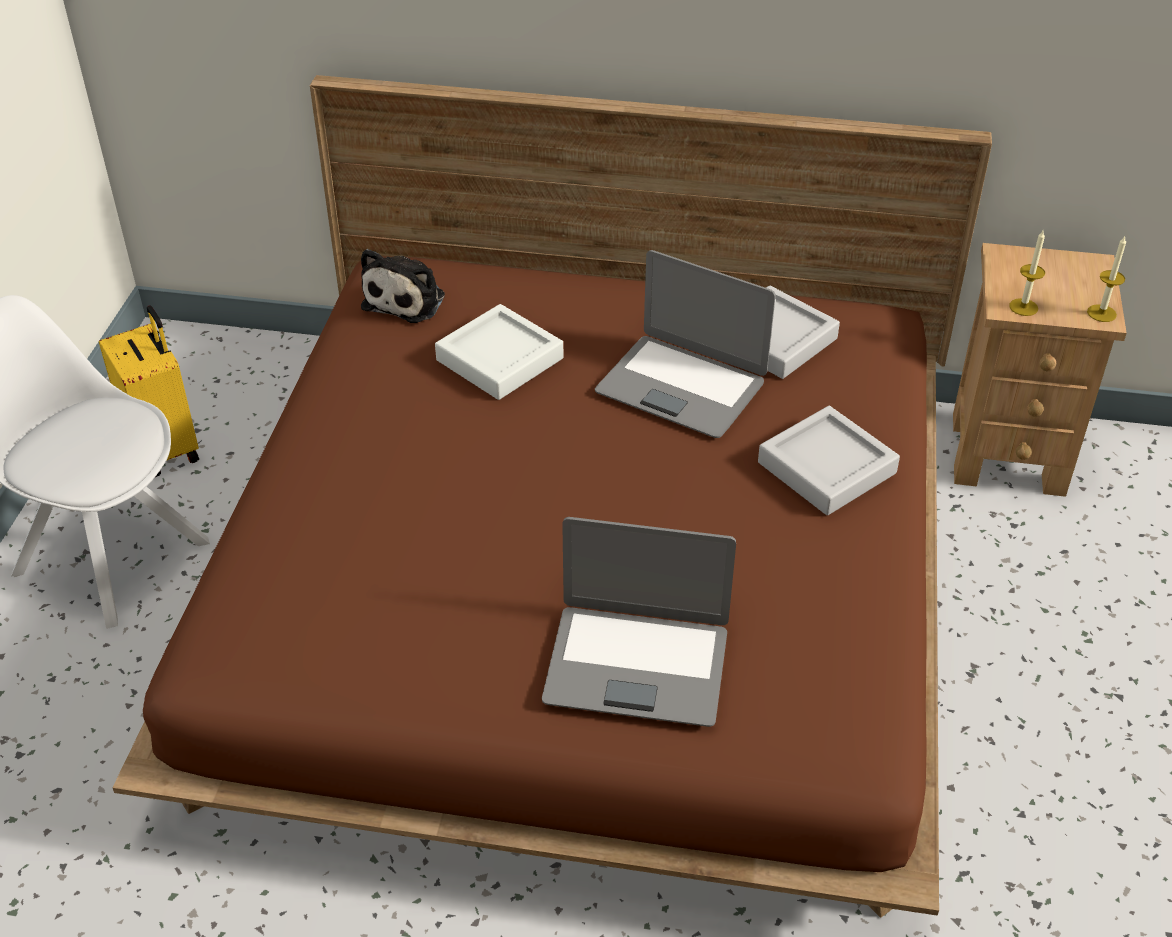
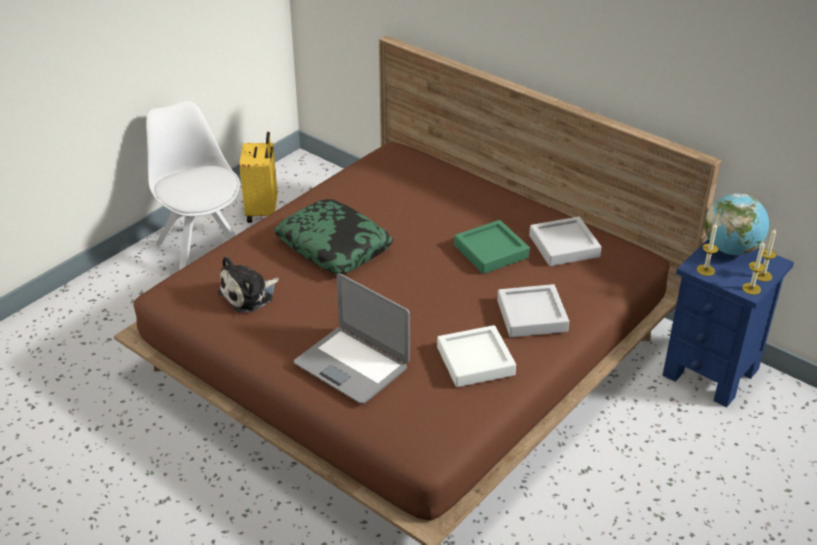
camera: 30 degrees right, 5 degrees down
(407, 299) = (390, 166): plush toy -> plush toy (249, 295)
(432, 468) = (334, 246): none -> pillow
(500, 359) = (410, 208): white tray -> white tray (475, 361)
(681, 387) = (491, 251): laptop -> green tray
(1009, 455) = (711, 373): beige nightstand -> blue nightstand
(1026, 264) = (731, 249): none -> globe
(1097, 289) = (762, 275): none -> candle

